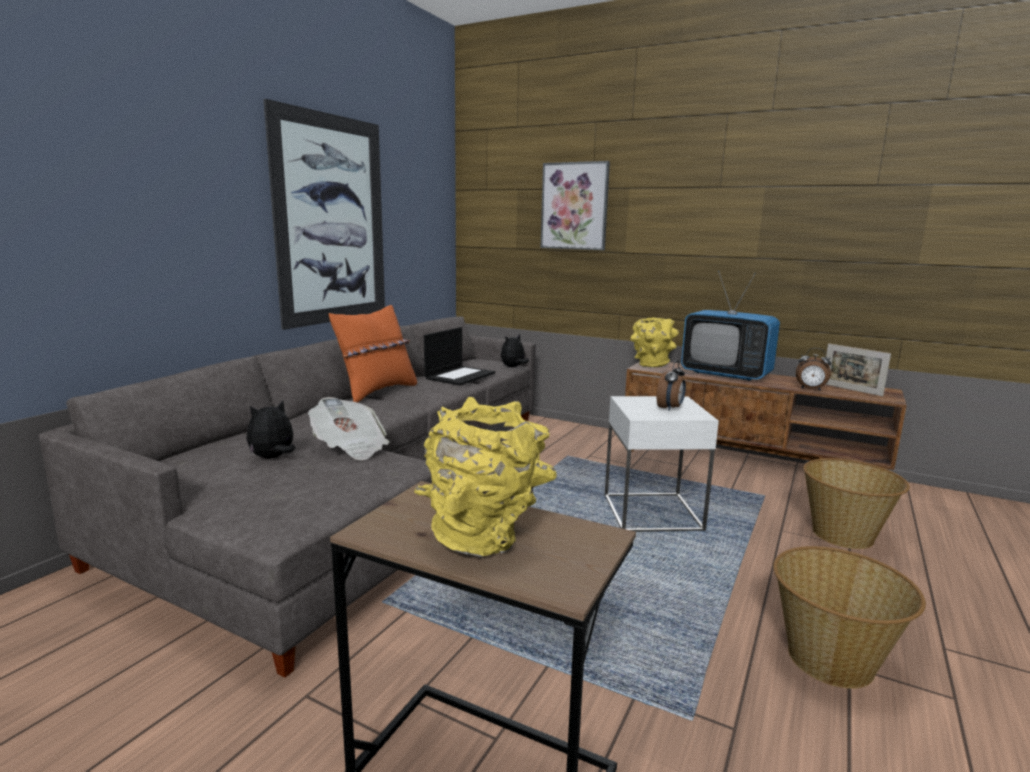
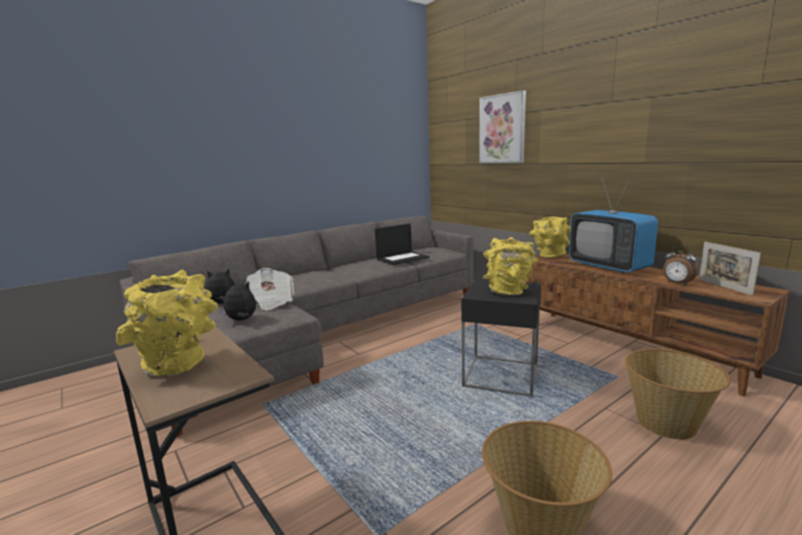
camera: 25 degrees right, 0 degrees up
(331, 221) = (317, 152): picture -> none
(377, 391) = (336, 266): orange pillow -> none
(513, 367) = (451, 254): plush toy -> plush toy (241, 320)
(652, 512) = (501, 375): white side table -> black side table
(670, 408) = (509, 291): alarm clock -> yellow vase

